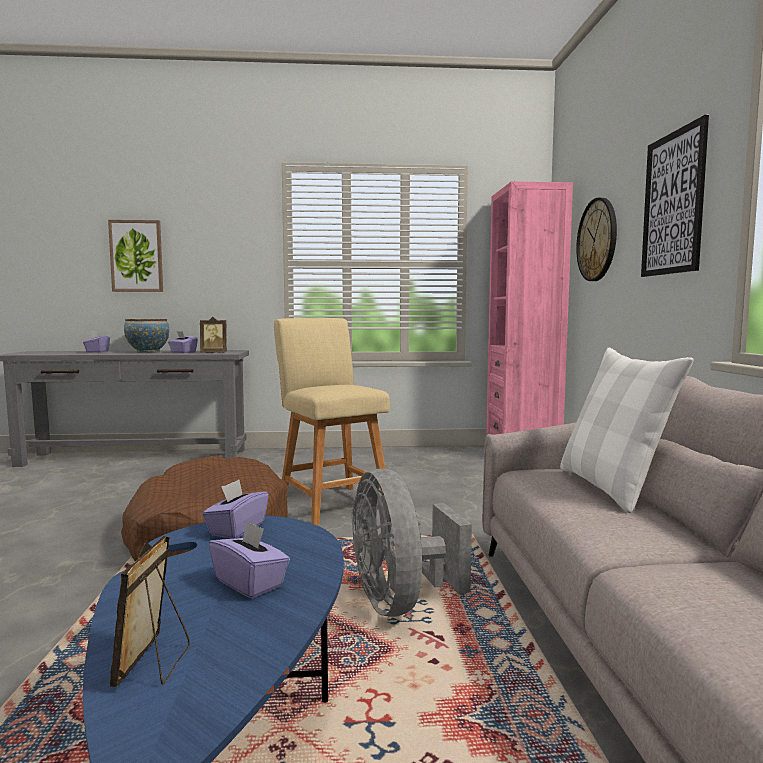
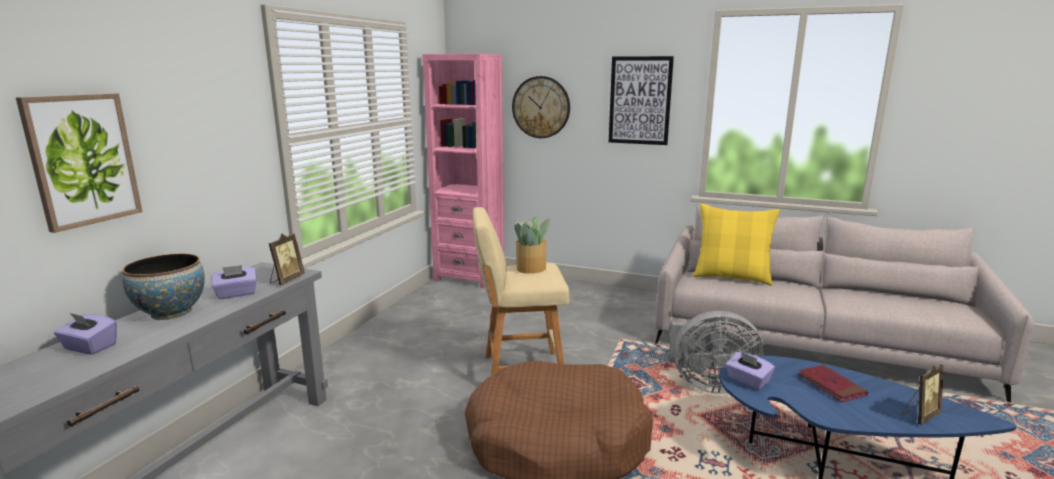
camera: 65 degrees left, 10 degrees up
(155, 664) = (919, 415): picture frame -> picture frame turned 60 degrees counterclockwise
(250, 583) = (831, 386): purple tissue box -> red book
(344, 385) = (532, 268): none -> potted plant
(611, 488) = (731, 277): white pillow -> yellow pillow

